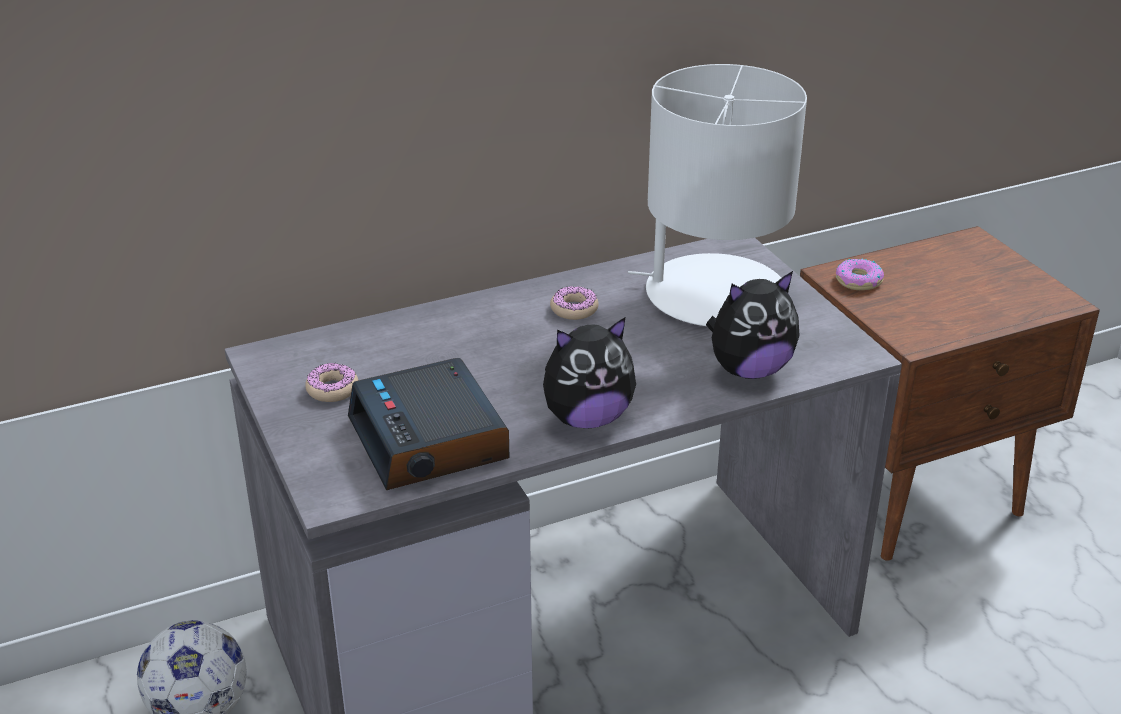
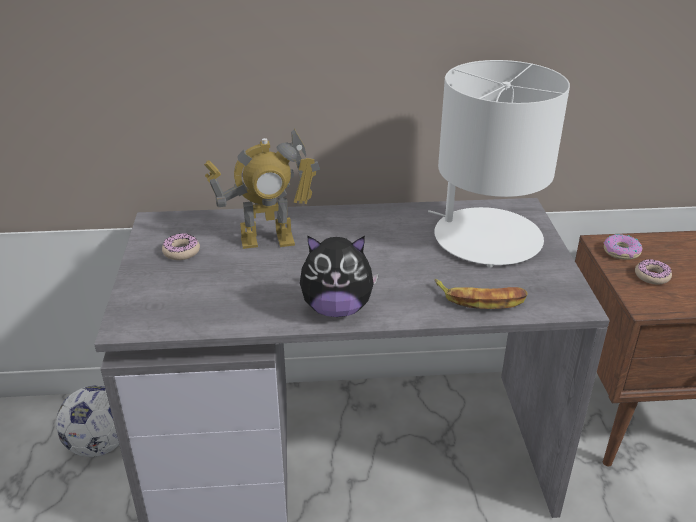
camera: 20 degrees right, 0 degrees up
(430, 440) = (218, 300): alarm clock -> none
(439, 351) = (267, 240): none -> toy robot
(574, 309) = (378, 230): donut -> donut (652, 276)
(749, 370) = (481, 299): plush toy -> banana

